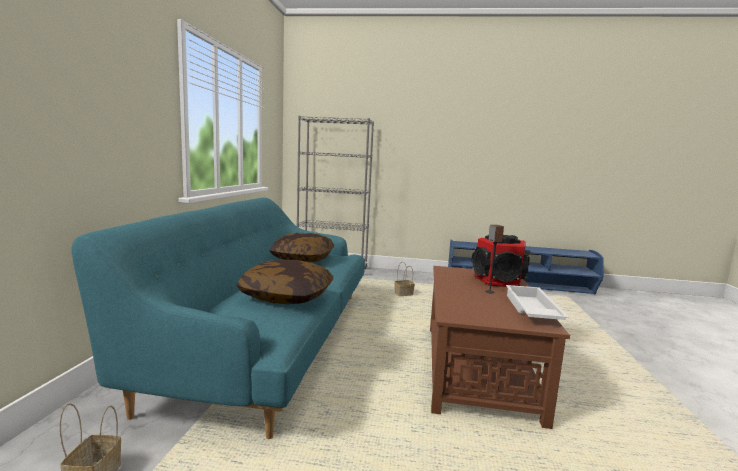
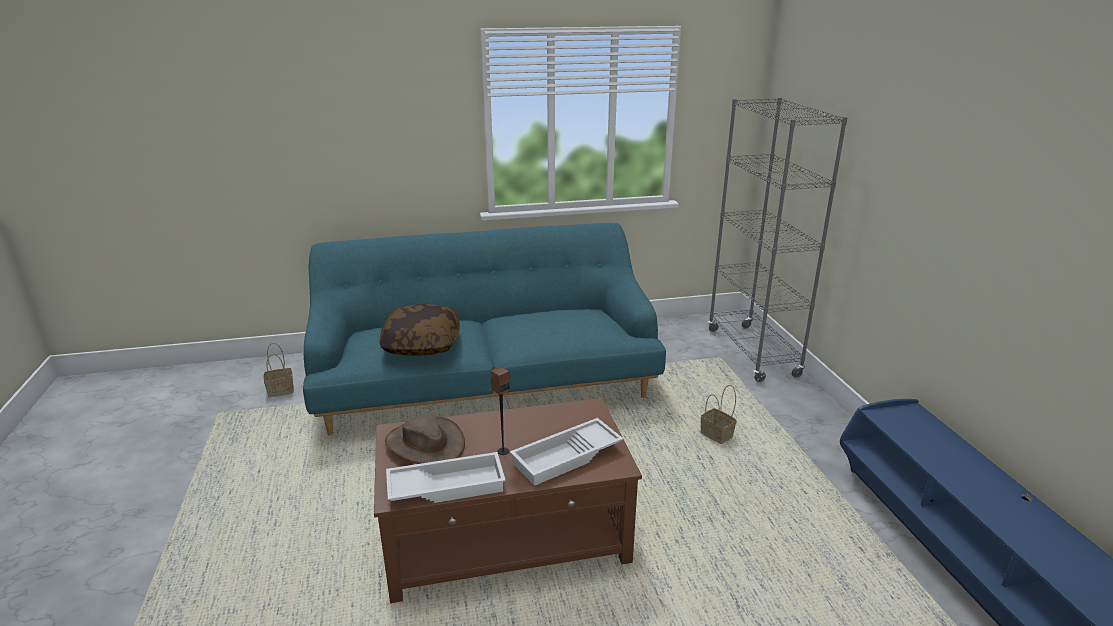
camera: 70 degrees right, 15 degrees up
(303, 259) = (561, 317): pillow -> none
(474, 309) = (425, 444): none -> brown hat
(500, 281) = (567, 458): speaker -> white tray

